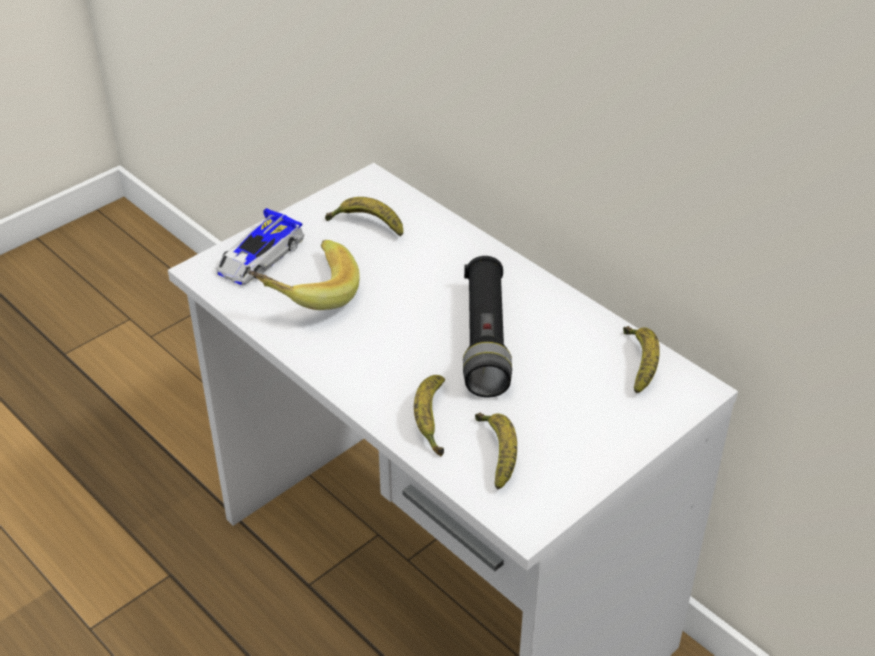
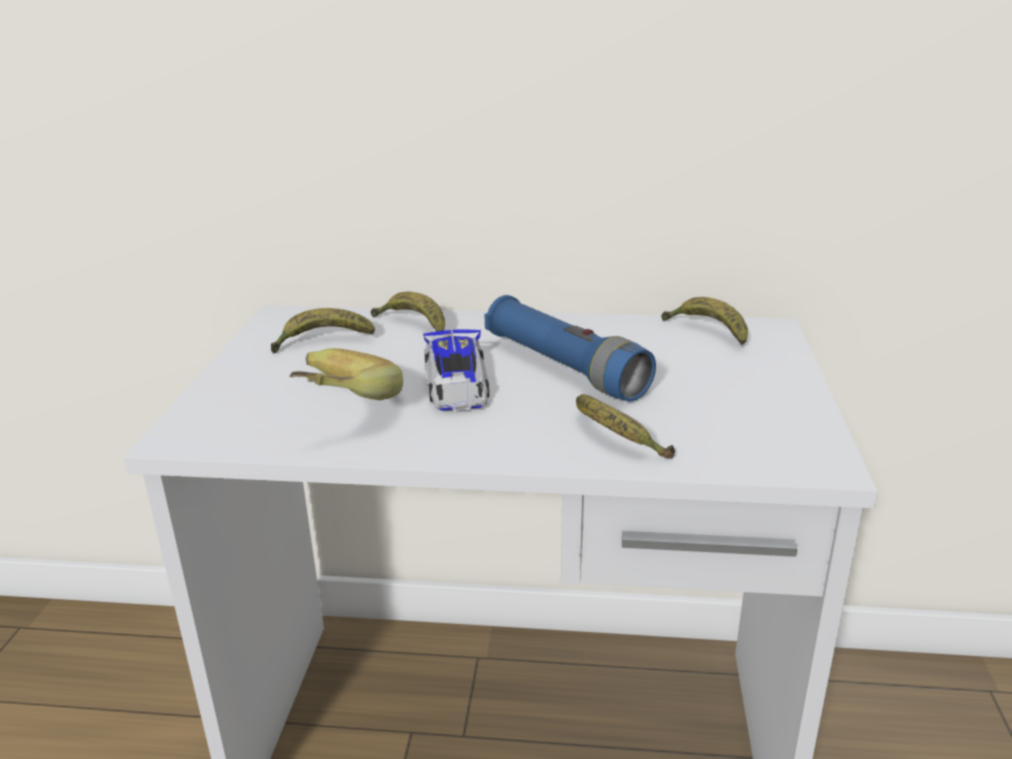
camera: 40 degrees left, 15 degrees down
(259, 257) = (234, 403): toy car -> toy car (457, 383)
(485, 340) = (564, 368): black flashlight -> blue flashlight
(498, 453) = (713, 431): banana -> banana (413, 324)

